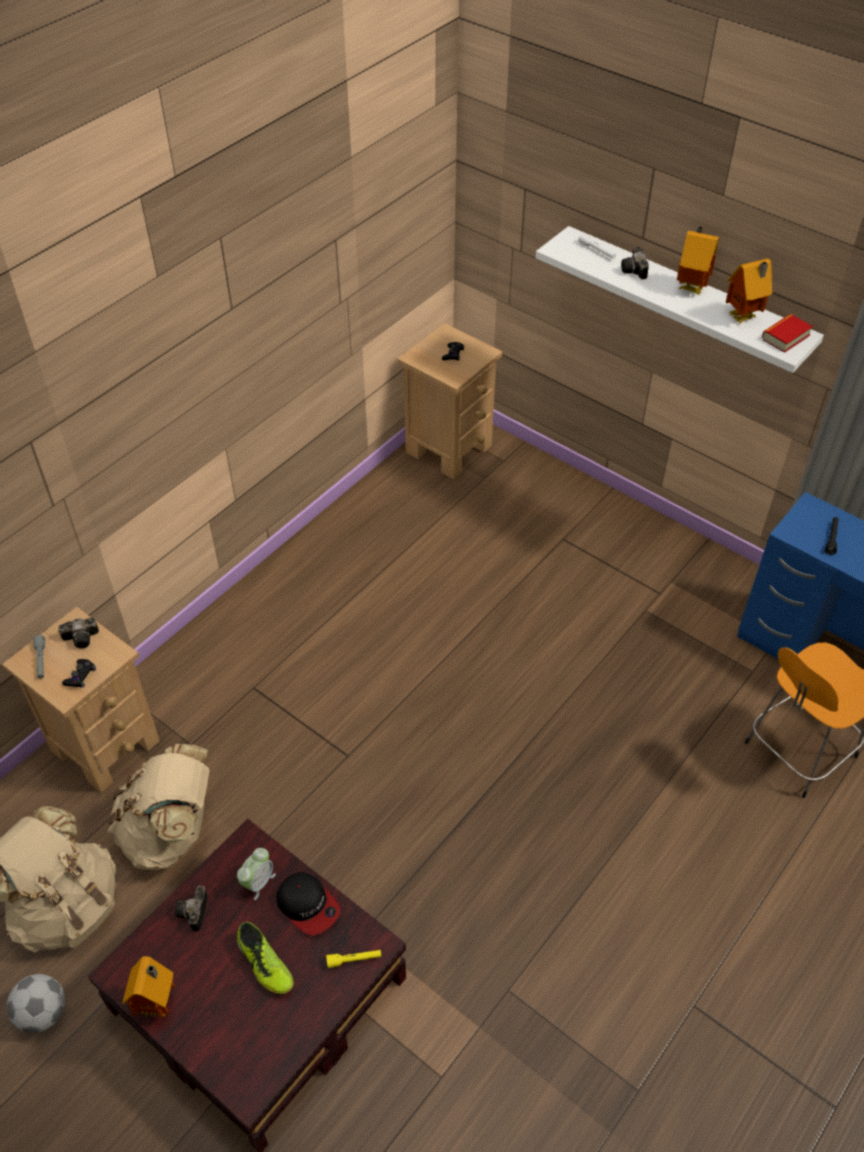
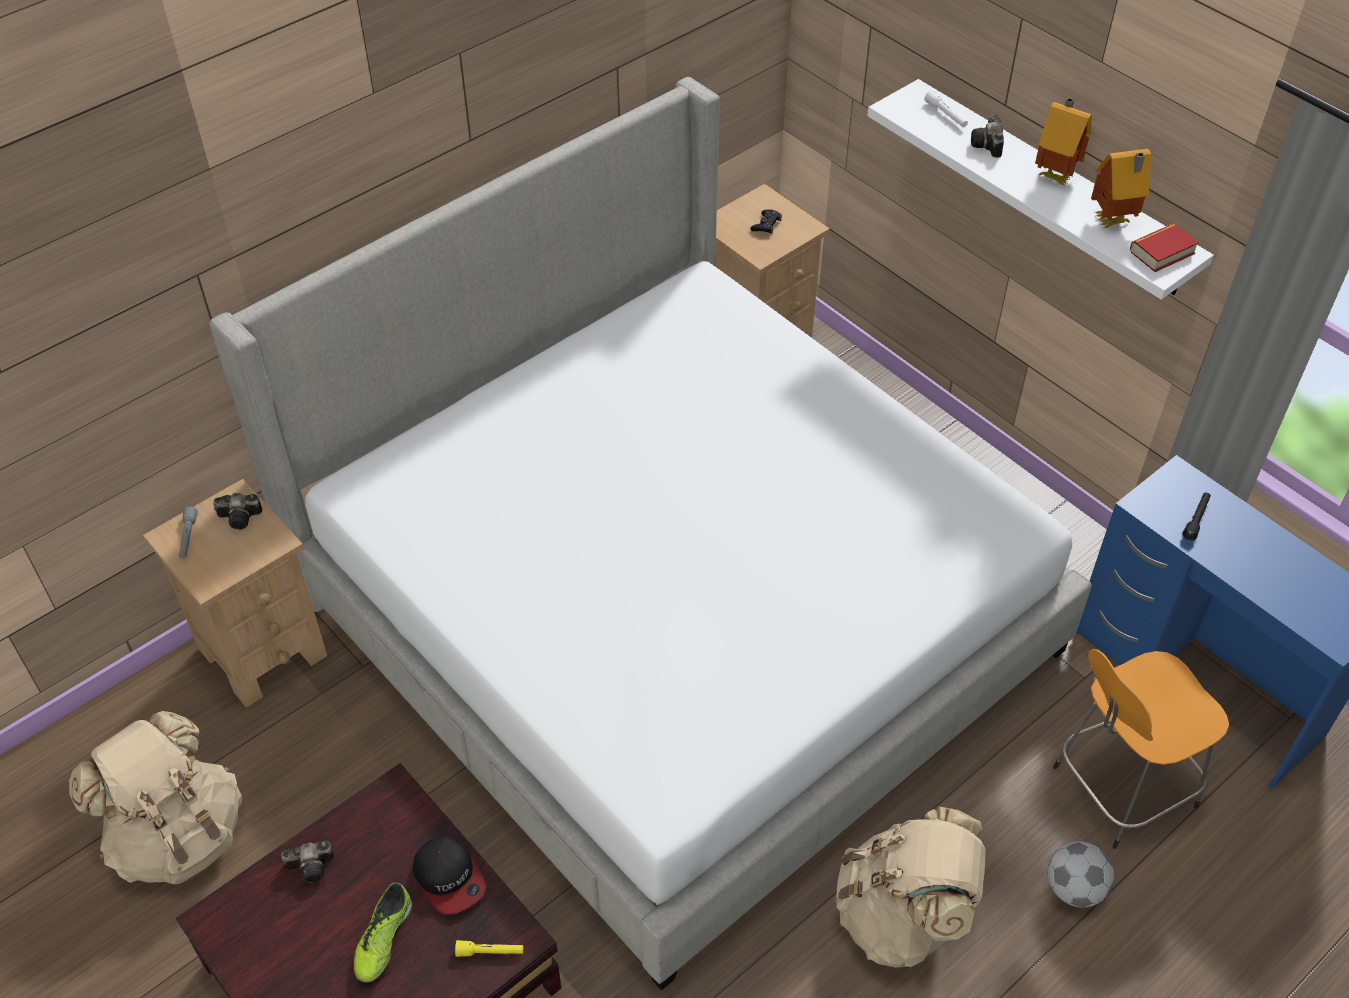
camera: 10 degrees right, 0 degrees up
(42, 1013) = (127, 955): football -> football (1074, 888)
(80, 676) = (229, 562): black game controller -> none
(158, 1004) = (249, 964): toy house -> none
(171, 832) = (318, 767): beige backpack -> beige backpack (902, 916)
(194, 914) = (313, 866): camera -> camera turned 120 degrees counterclockwise
(258, 882) = (396, 840): alarm clock -> none
(265, 964) = (383, 939): shoe -> shoe turned 45 degrees clockwise
(432, 670) = (674, 618): none -> bed

